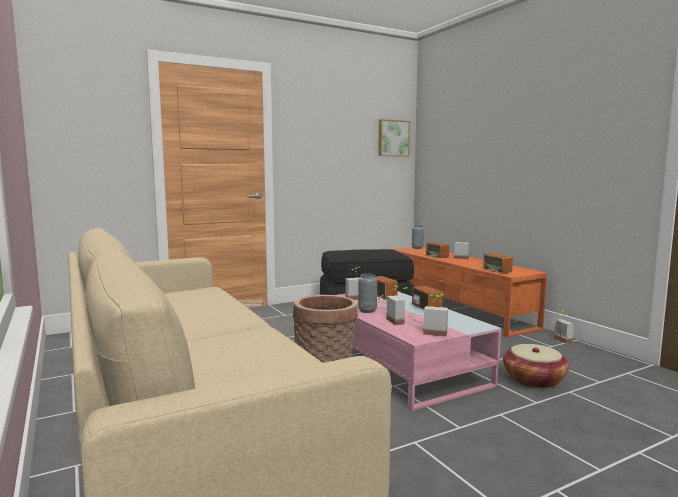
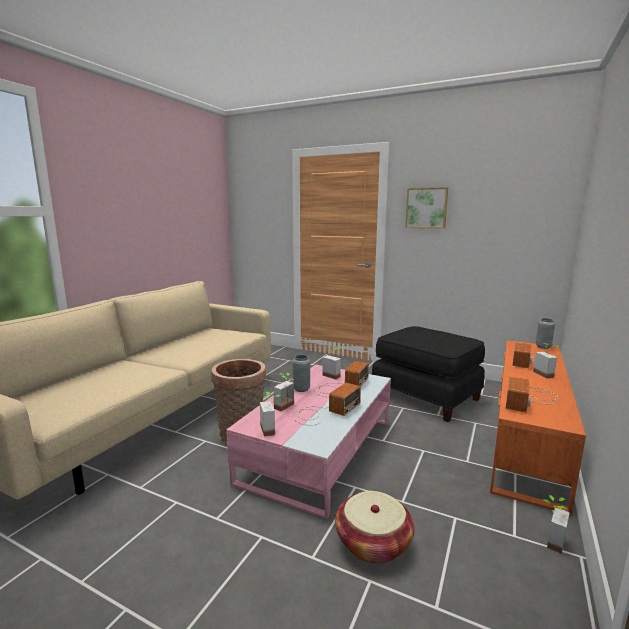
camera: 55 degrees right, 5 degrees up
(393, 138) = (540, 207): picture -> picture (426, 208)

